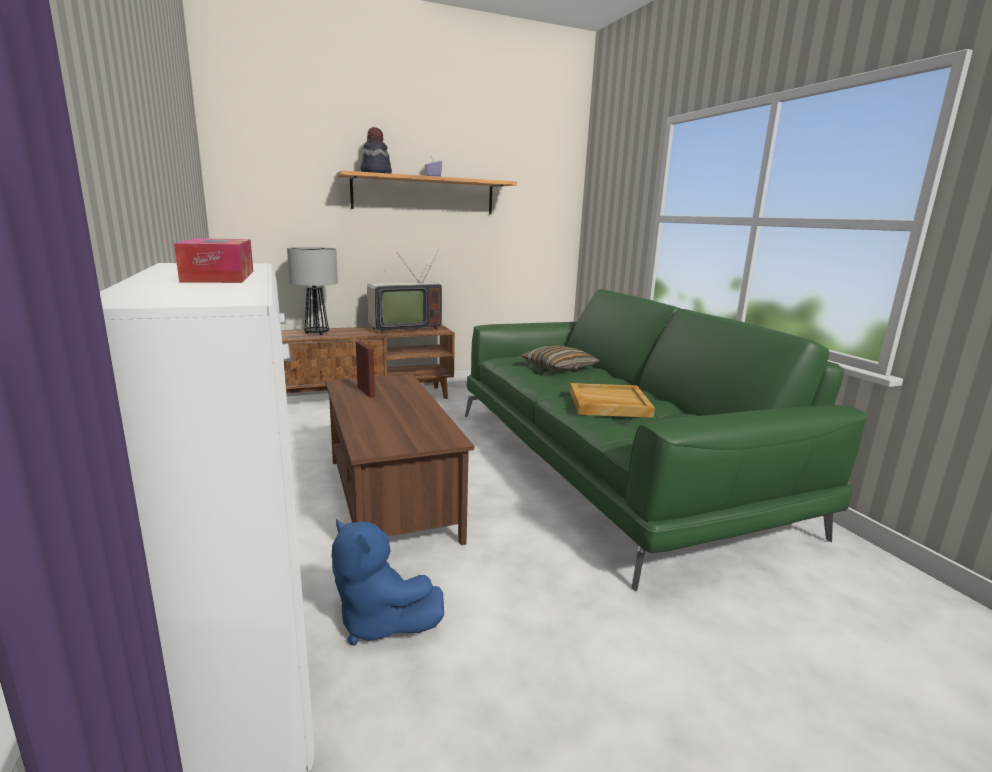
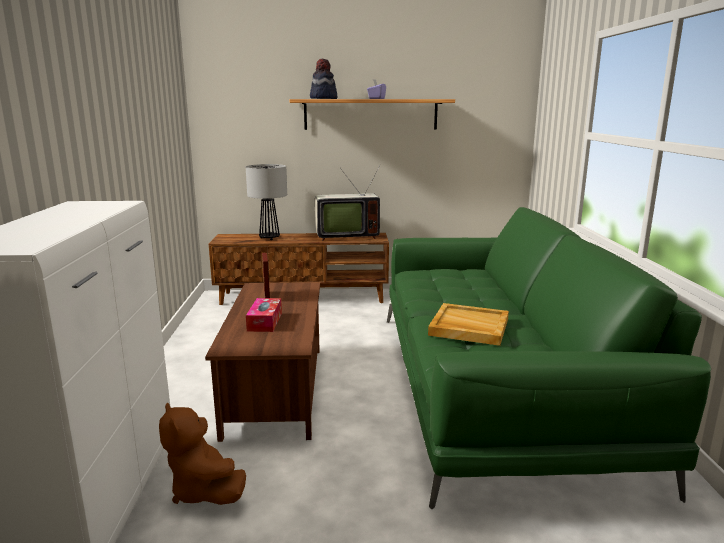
camera: 20 degrees right, 0 degrees up
(219, 276) = (70, 219): tissue box -> tissue box (265, 322)
(379, 622) = (204, 491): blue plush toy -> brown plush toy
(559, 368) = (458, 285): pillow -> none

